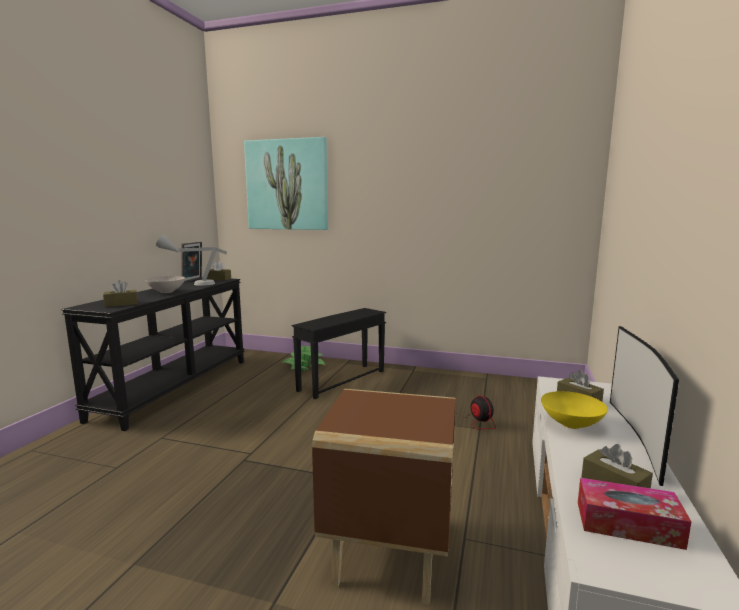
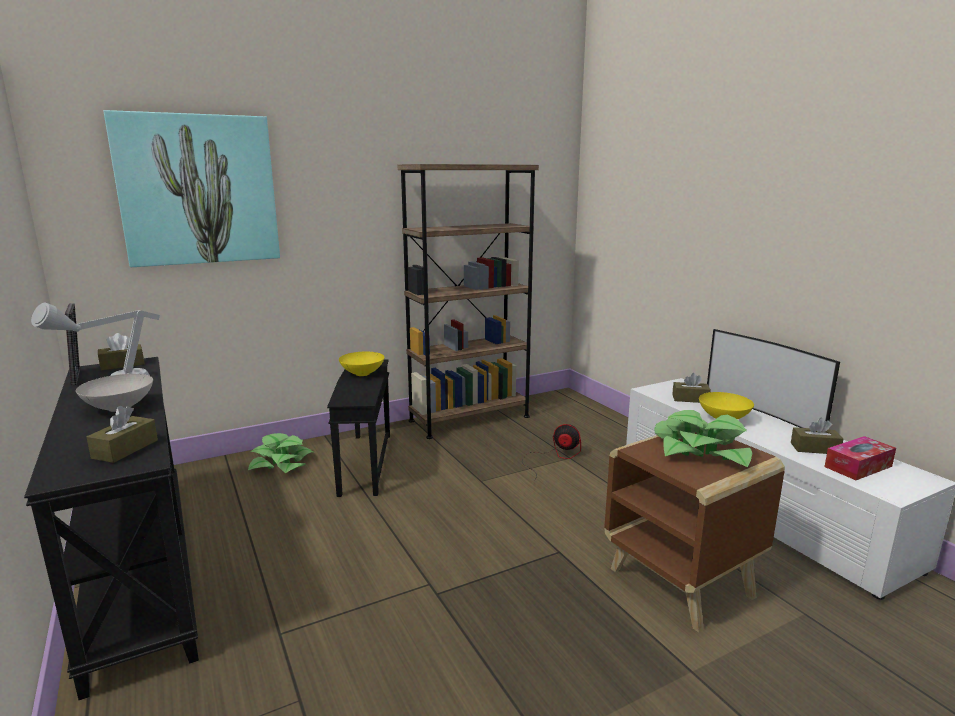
camera: 45 degrees left, 5 degrees up
(351, 315) = (363, 374): none -> yellow bowl
(399, 413) = (700, 450): none -> potted plant
(453, 378) = (469, 419): none -> brown bookcase

